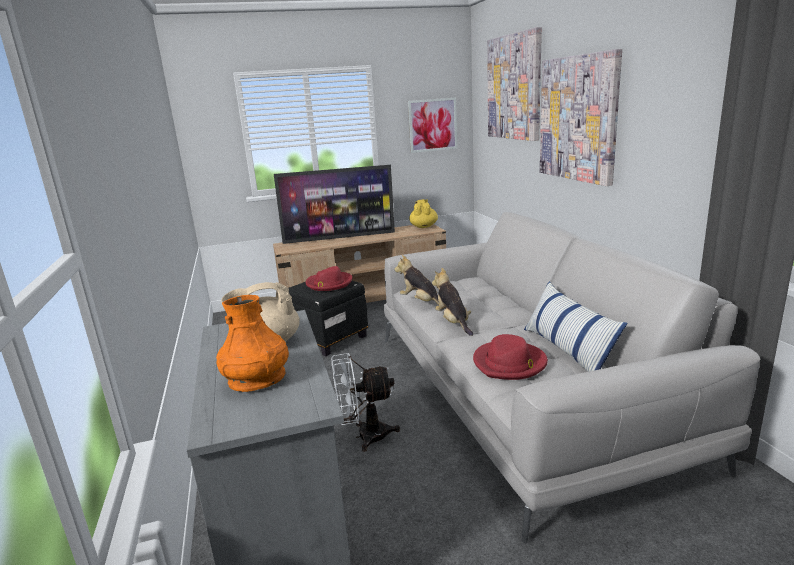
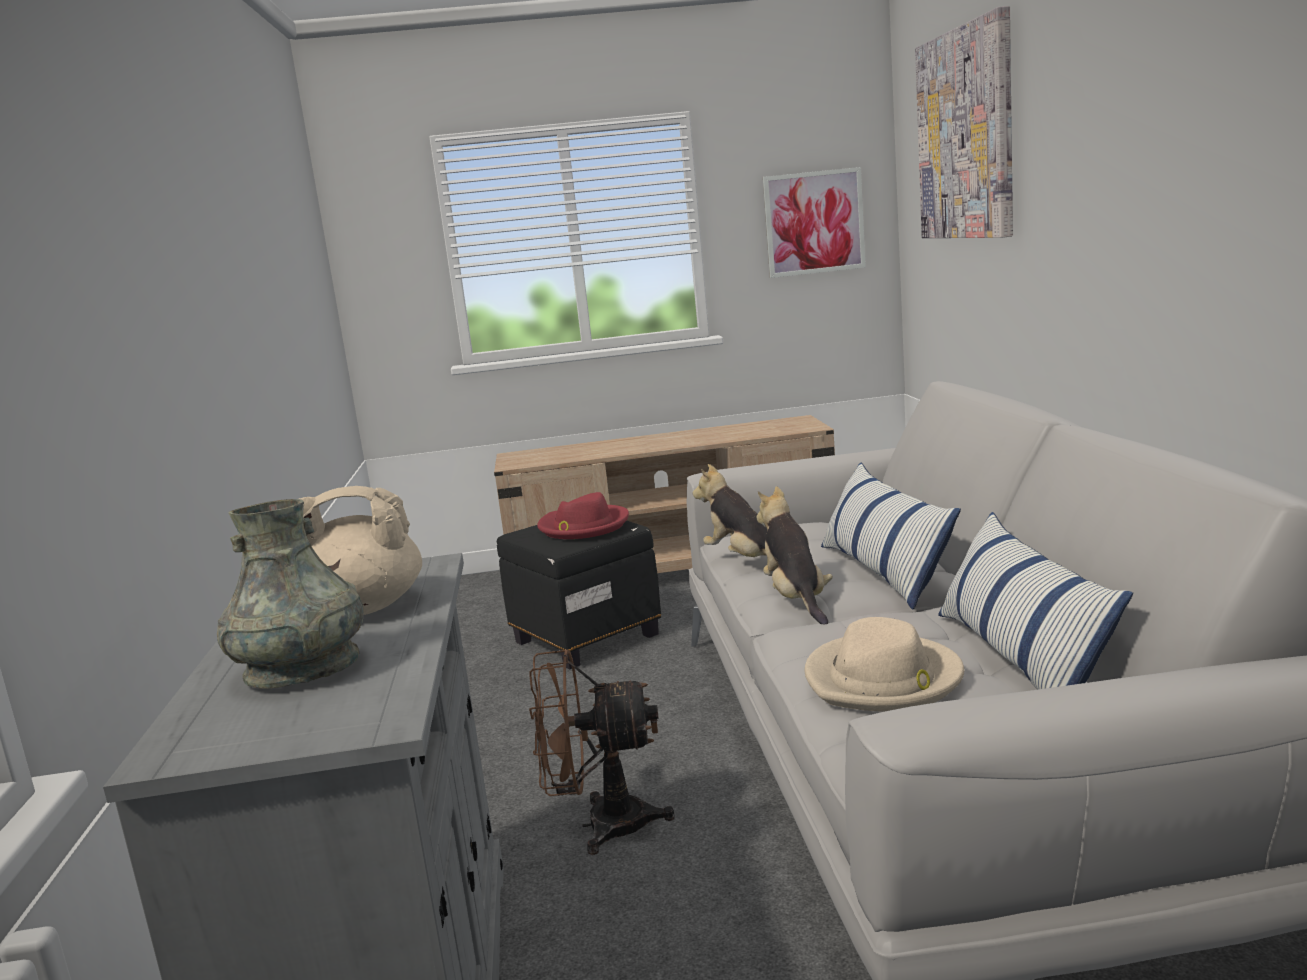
camera: 10 degrees right, 5 degrees down
(257, 379) = (303, 669): orange vase -> grey vase
(339, 237) = (623, 443): television -> none
(364, 436) = (601, 825): white fan -> brown fan
(423, 226) = (792, 422): yellow teapot -> none
(491, 307) = (883, 572): none -> pillow
(509, 363) = (883, 679): red hat -> beige hat
(578, 118) = (1082, 182): picture -> none

